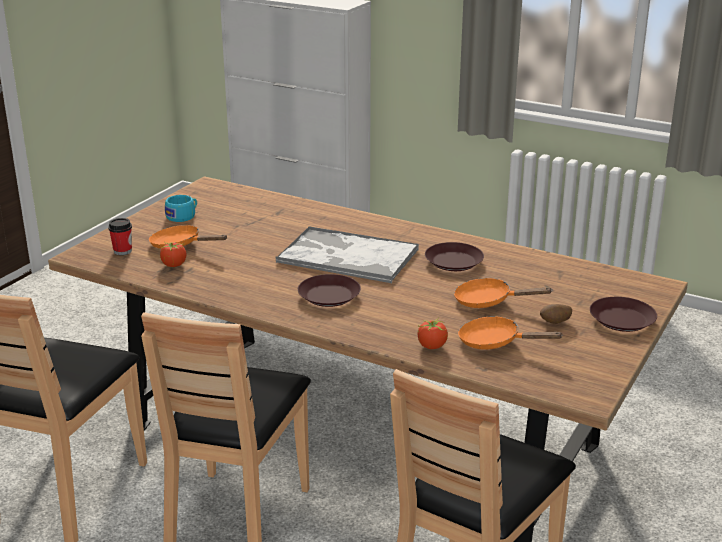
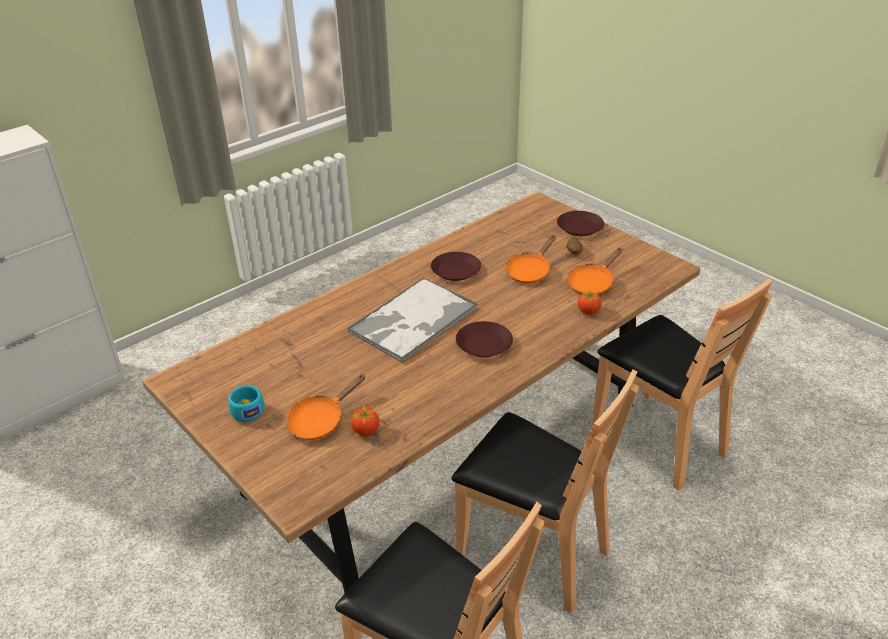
camera: 70 degrees left, 10 degrees up
(122, 251) = (307, 466): cup -> none

